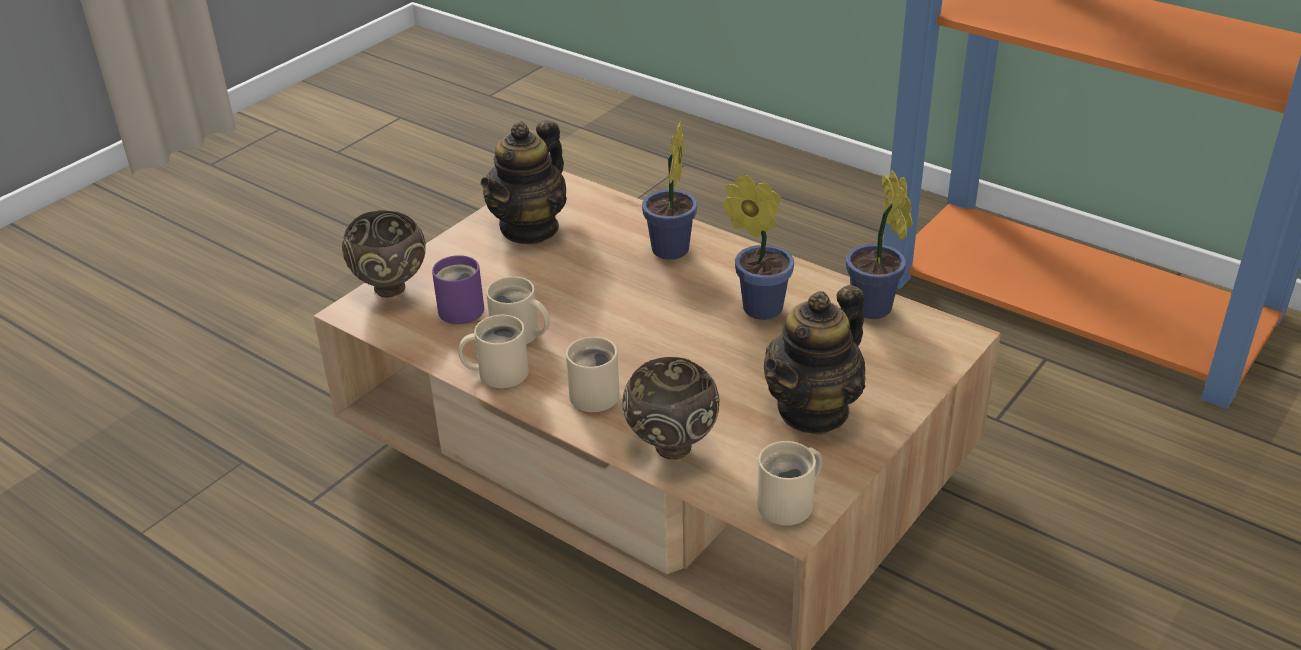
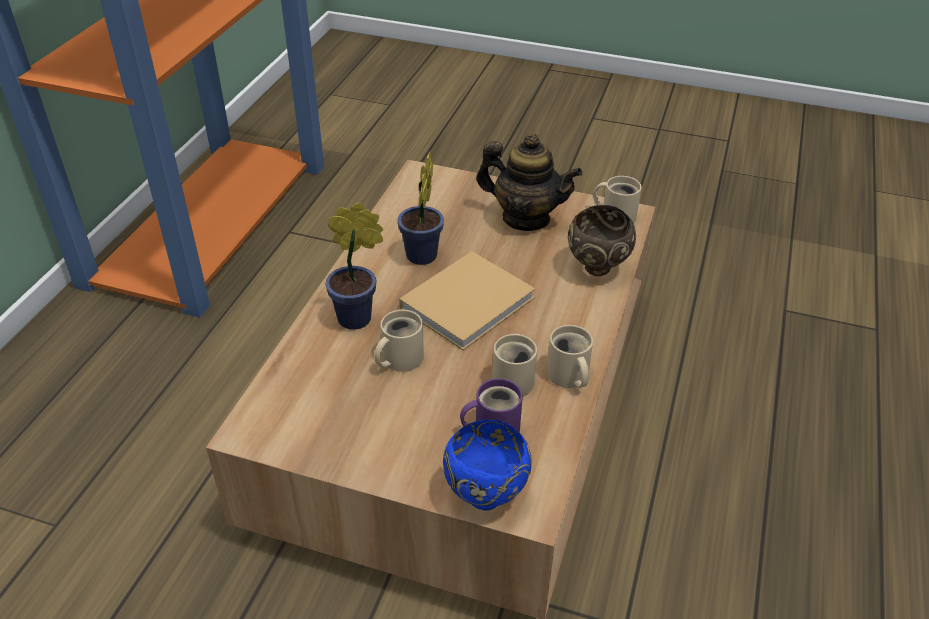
camera: 110 degrees left, 5 degrees up
(392, 289) = (486, 495): brown bowl -> blue bowl
(530, 228) = (342, 422): teapot -> none
(593, 392) = (563, 318): beige mug -> beige mug (398, 358)
(660, 329) = (470, 301): none -> beige book
(874, 311) = (404, 207): potted plant -> none

